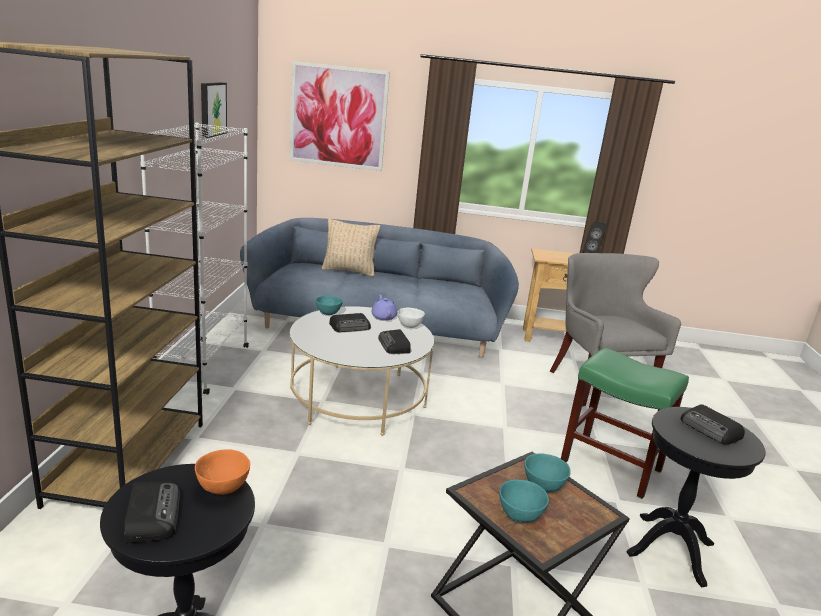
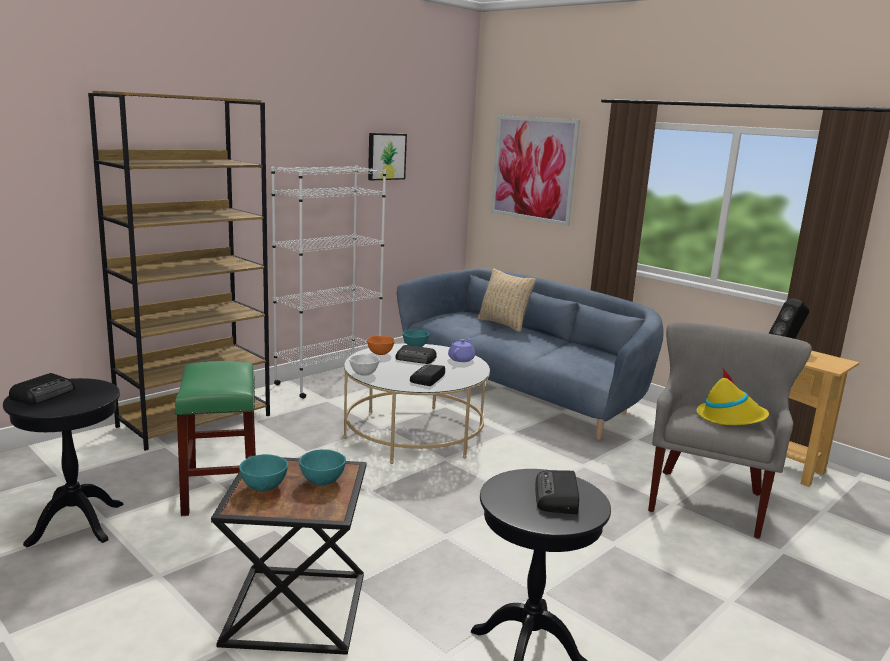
camera: 40 degrees right, 5 degrees down
(223, 489) = (97, 396): orange bowl -> orange bowl (380, 354)
(409, 326) = (472, 370): white bowl -> white bowl (363, 374)
(612, 466) = (589, 567): green stool -> green stool (221, 490)
(625, 322) = (730, 418): none -> yellow hat

